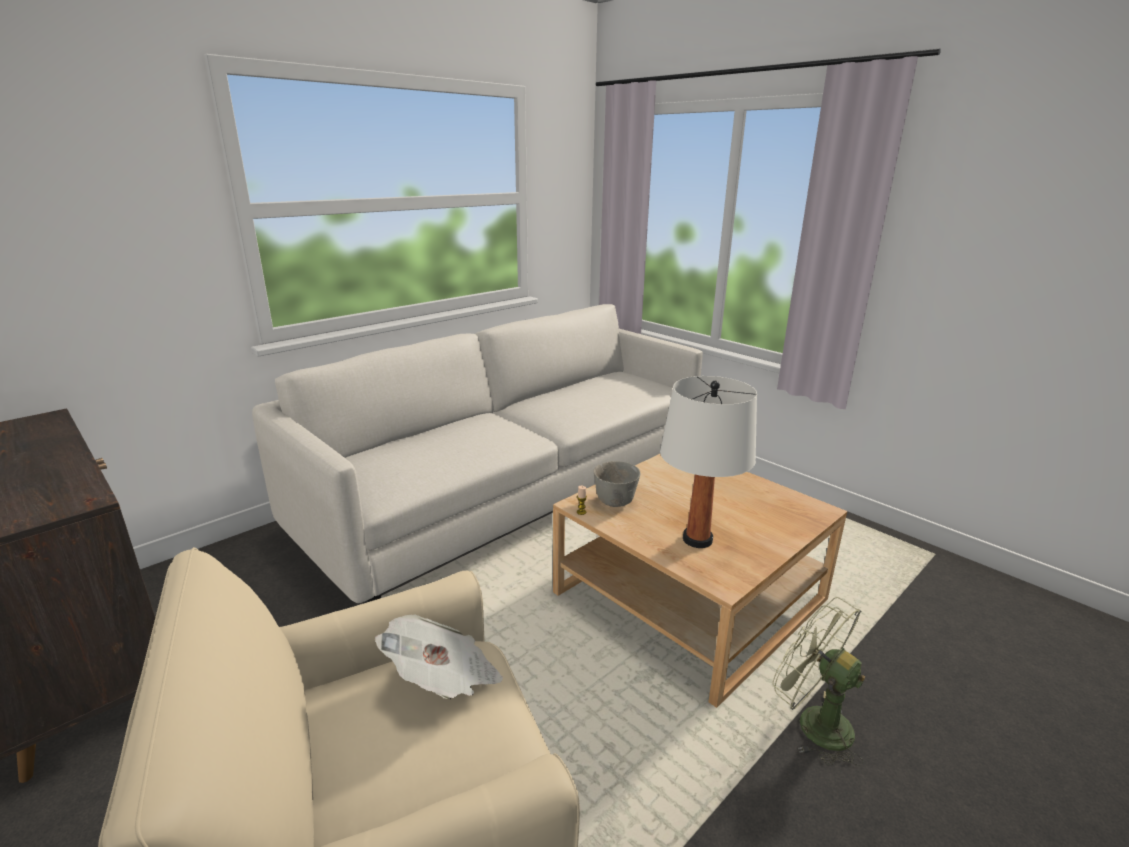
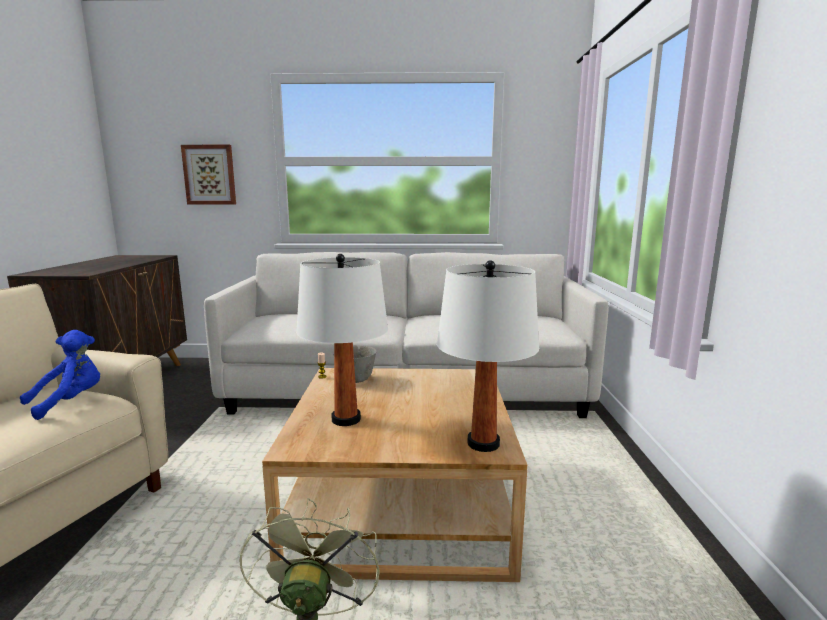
camera: 45 degrees right, 10 degrees down
(103, 244) = (210, 175): none -> picture
(444, 679) = (70, 402): newspaper -> blue plush toy
(804, 509) = (483, 443): none -> white table lamp

